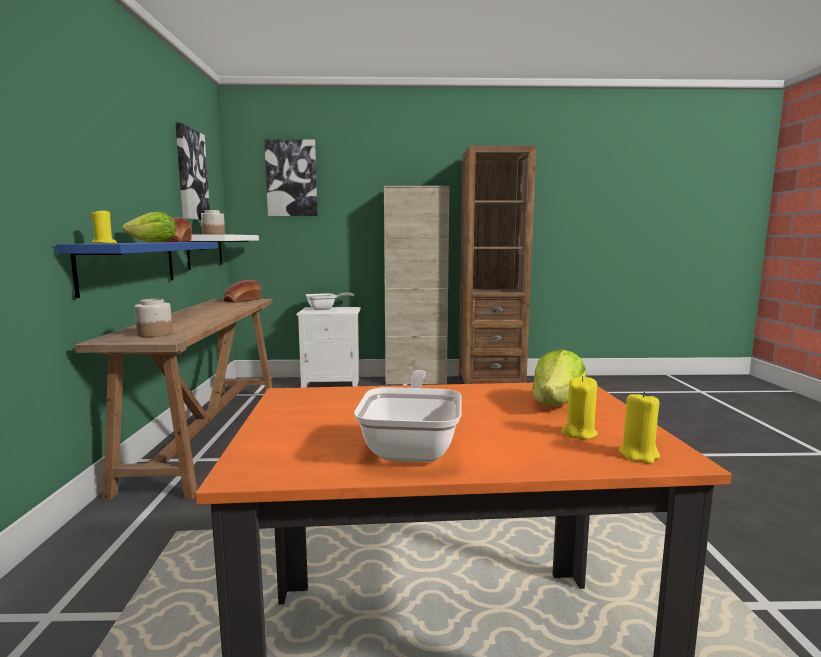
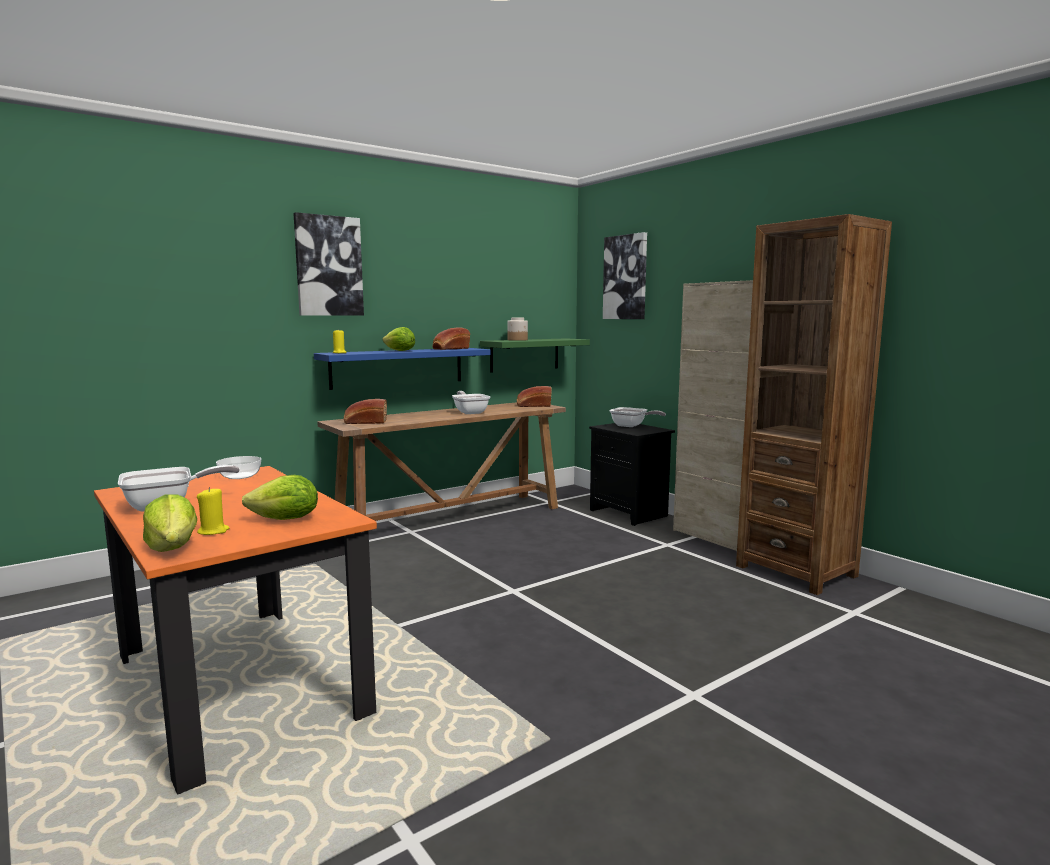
camera: 55 degrees right, 0 degrees up
(154, 334) = (365, 422): jar -> bread
(191, 175) = (508, 285): picture -> picture (328, 266)
(205, 251) = (524, 354): white shelf -> green shelf
(215, 311) = (470, 412): none -> frying pan
(303, 403) = (239, 476): none -> bowl
(333, 383) = (630, 513): white nightstand -> black nightstand
(639, 454) = (173, 547): yellow candle -> lettuce

